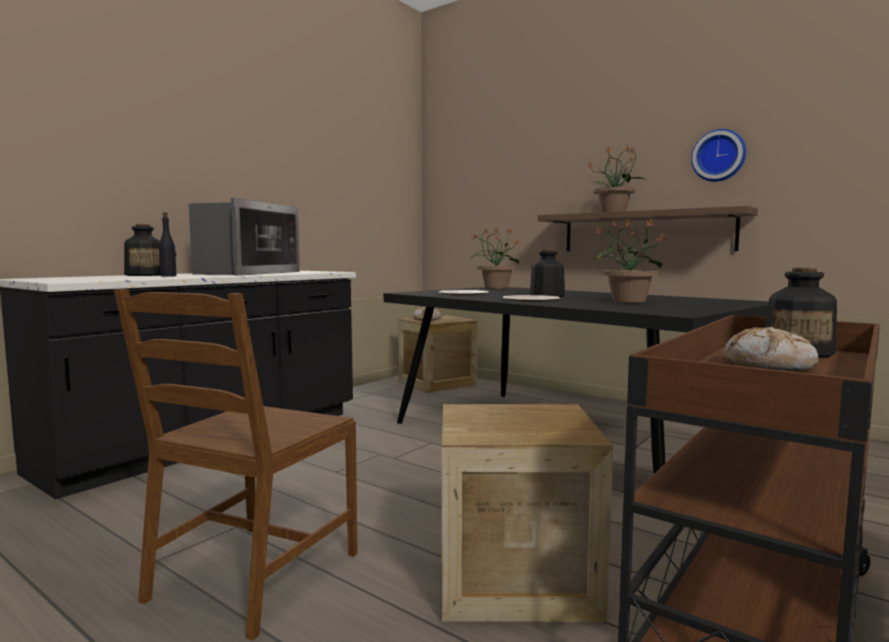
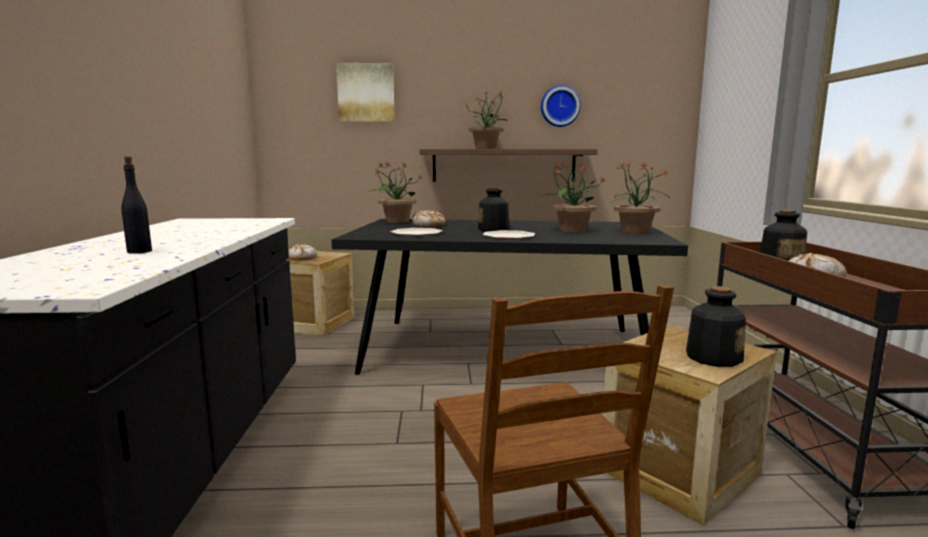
camera: 40 degrees left, 5 degrees up
(146, 275) = (72, 252): bottle -> bottle (713, 357)
(246, 273) = (185, 232): microwave -> none
(505, 291) = (428, 225): none -> bread
(509, 163) = (366, 93): none -> picture
(699, 306) = (635, 232): none -> potted plant

